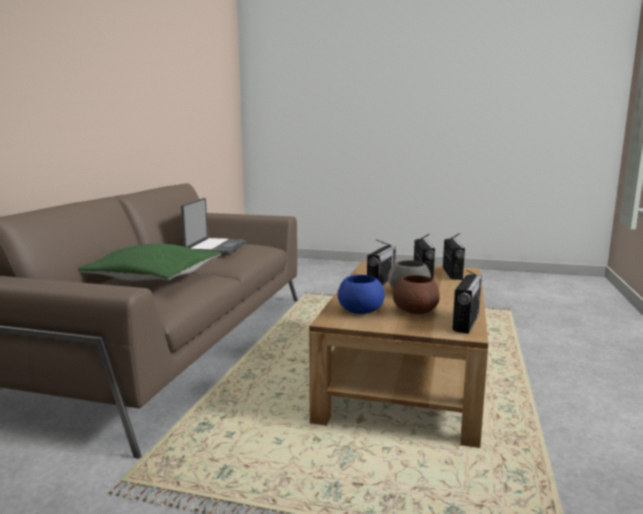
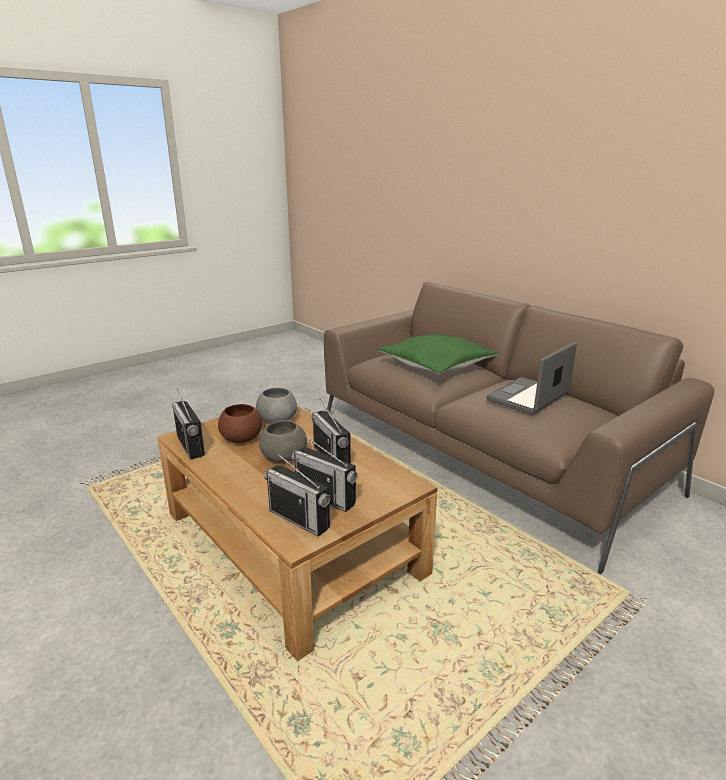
camera: 125 degrees right, 10 degrees up
(215, 248) = (529, 398): laptop -> laptop turned 90 degrees clockwise
(359, 311) = (278, 419): blue bowl -> grey bowl

